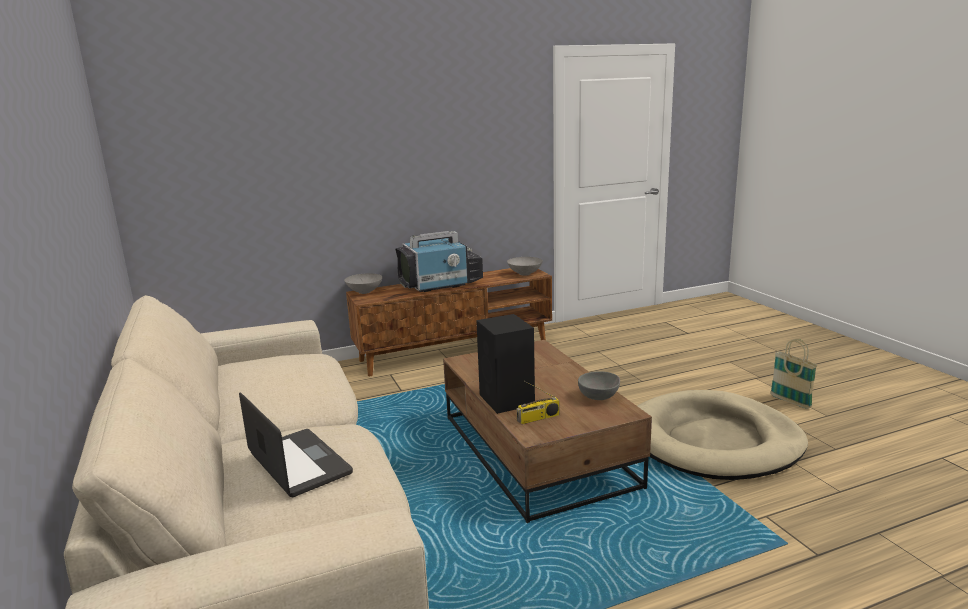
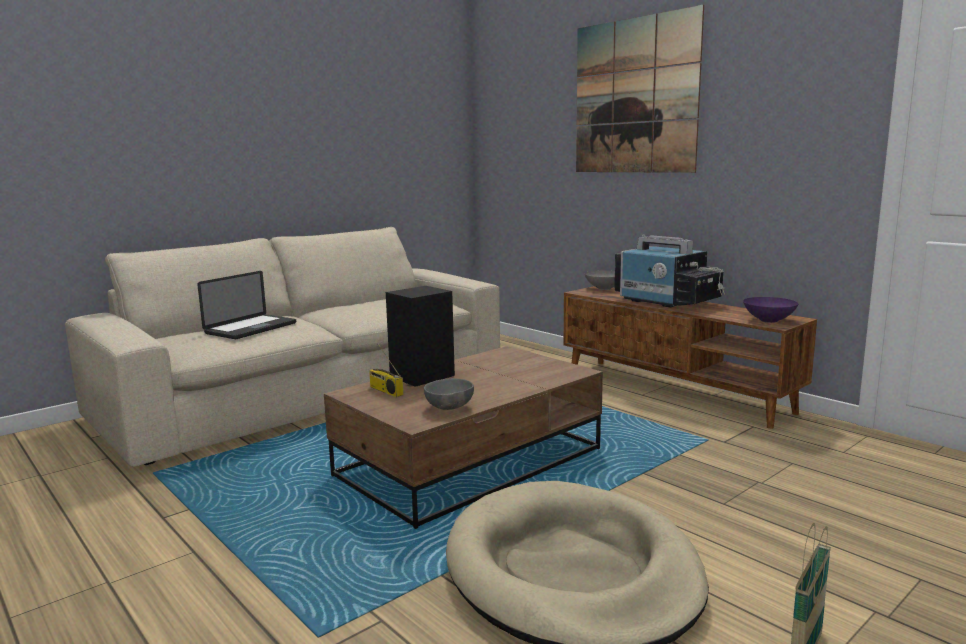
camera: 70 degrees right, 5 degrees down
(359, 114) = (634, 96): none -> picture
(524, 274) = (768, 320): grey bowl -> purple bowl

